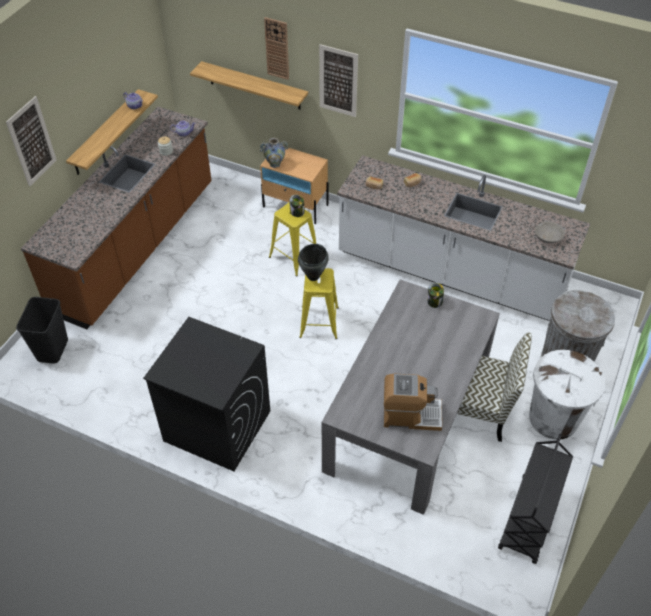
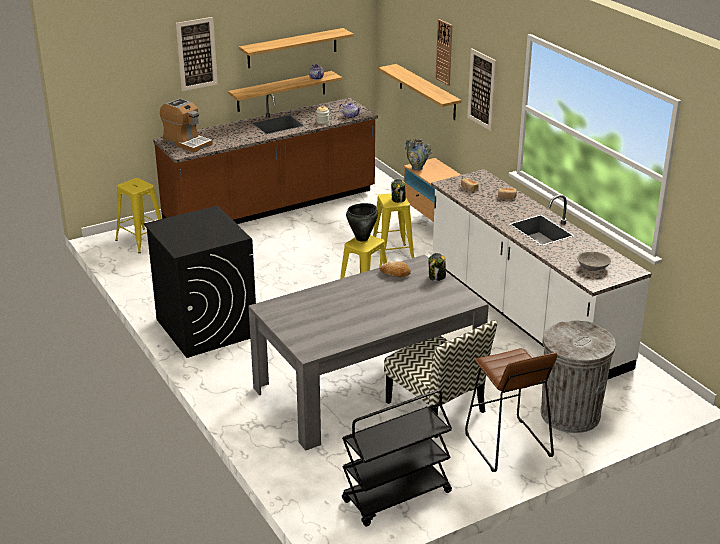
camera: 35 degrees right, 20 degrees down
(52, 350) = (141, 240): black trash can -> yellow stool
(105, 86) = (292, 48): none -> shelf
(400, 315) = (395, 273): none -> bread
(411, 414) = (324, 329): coffee machine -> coffee machine (186, 142)
(553, 418) = (507, 446): white trash can -> brown stool

